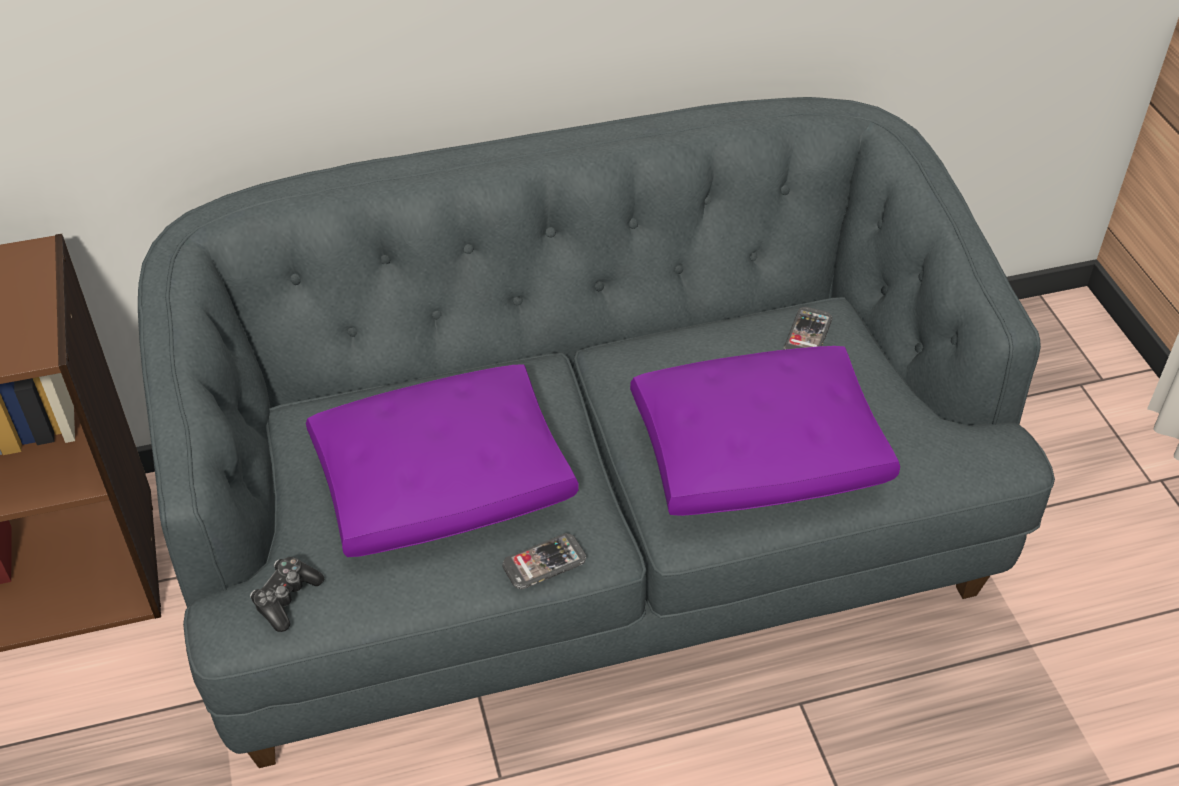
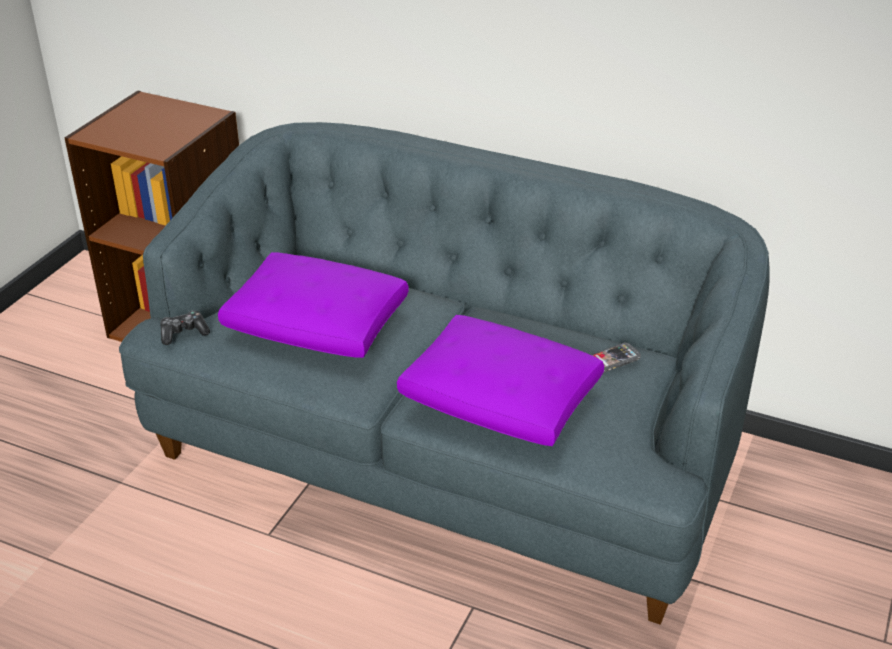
camera: 40 degrees right, 10 degrees down
(544, 563) = (319, 386): phone -> none

